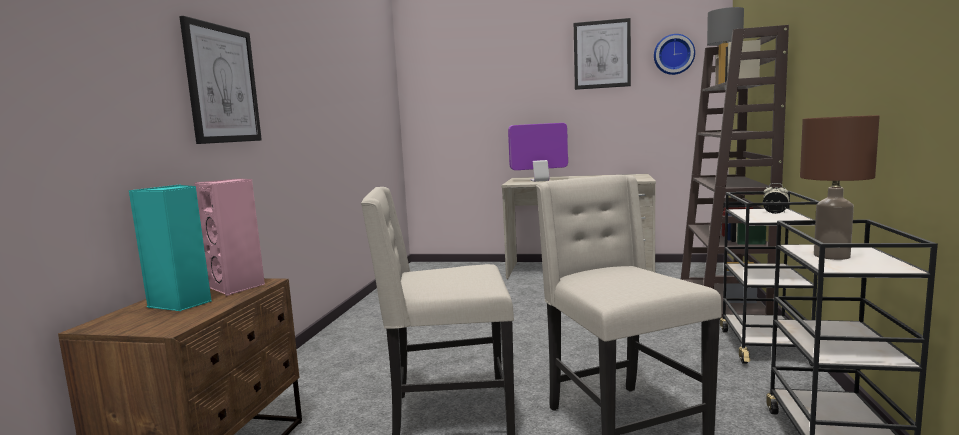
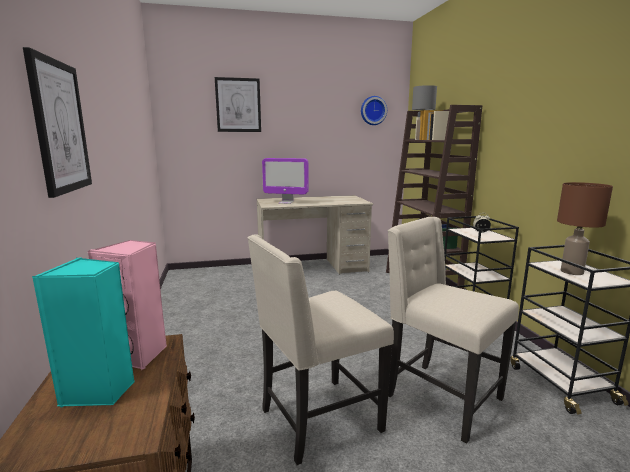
camera: 25 degrees left, 5 degrees up
(539, 180) = (286, 202): monitor -> monitor turned 135 degrees counterclockwise
(602, 54) = (325, 106): picture -> picture (238, 105)

